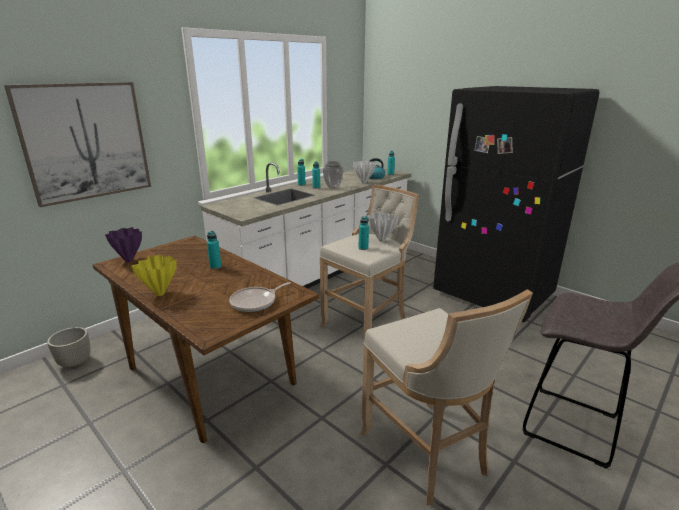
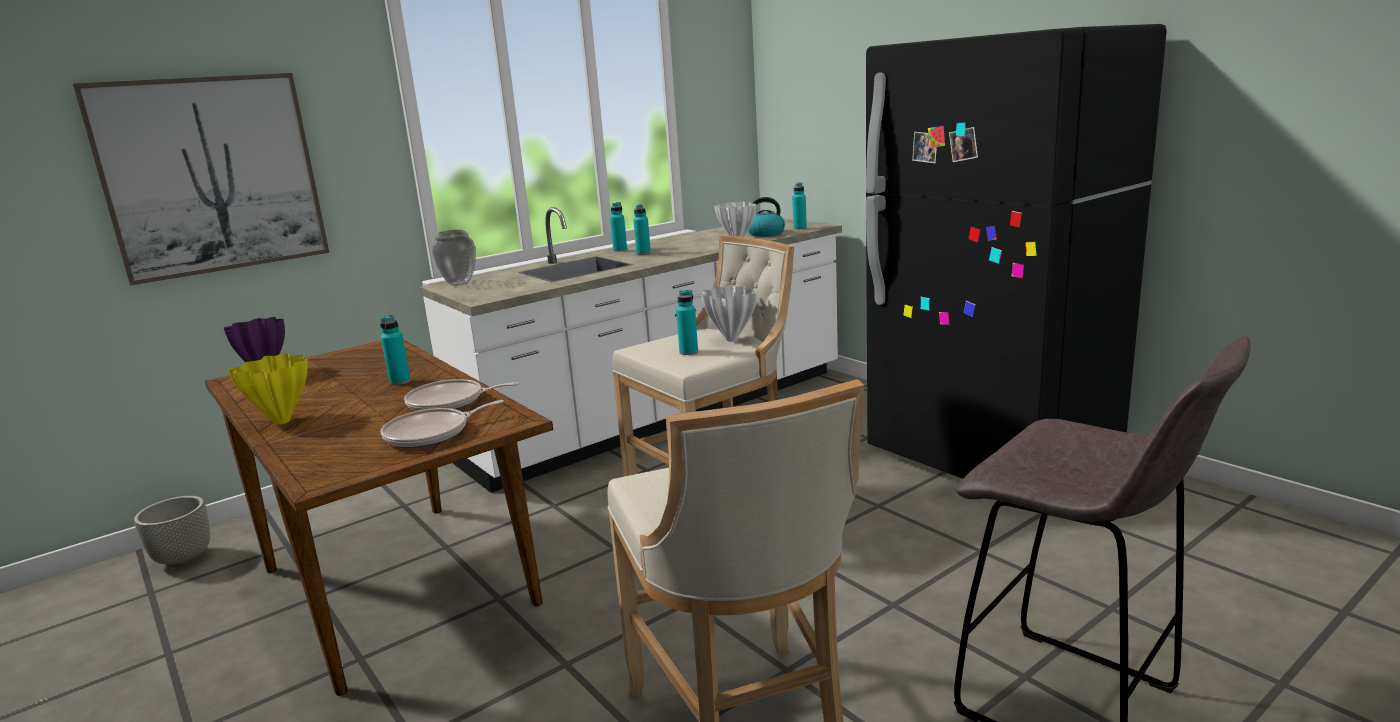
camera: 10 degrees right, 5 degrees down
(253, 281) = (450, 402): none -> frying pan
(333, 187) = (675, 252): vase -> vase (460, 283)

